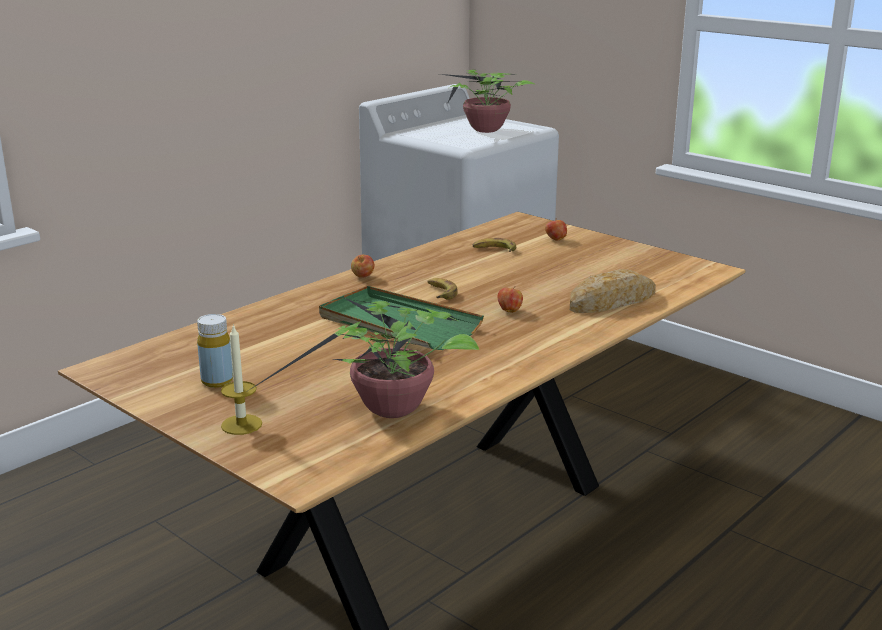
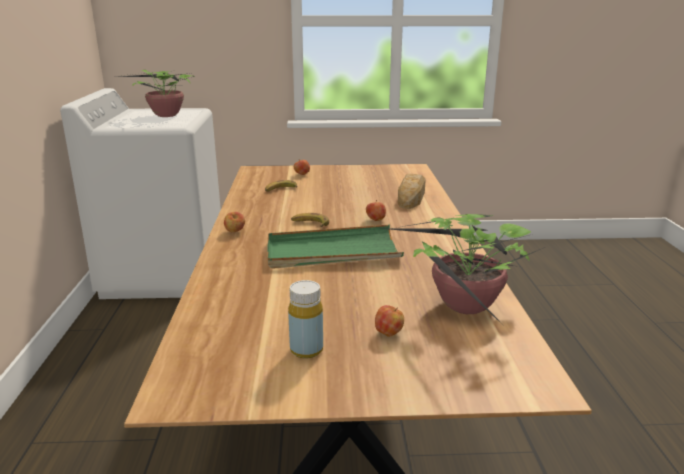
camera: 45 degrees left, 0 degrees up
(241, 424) = (407, 372): candle -> none
(290, 398) = (388, 333): none -> apple

